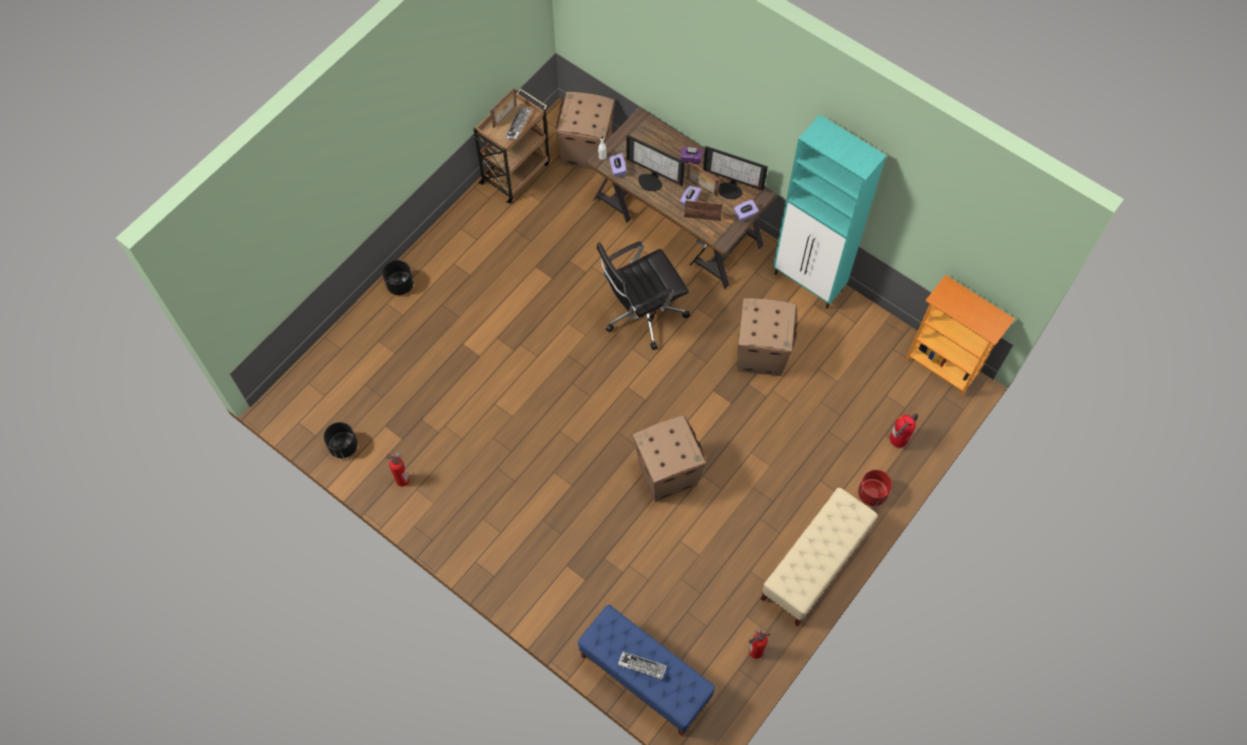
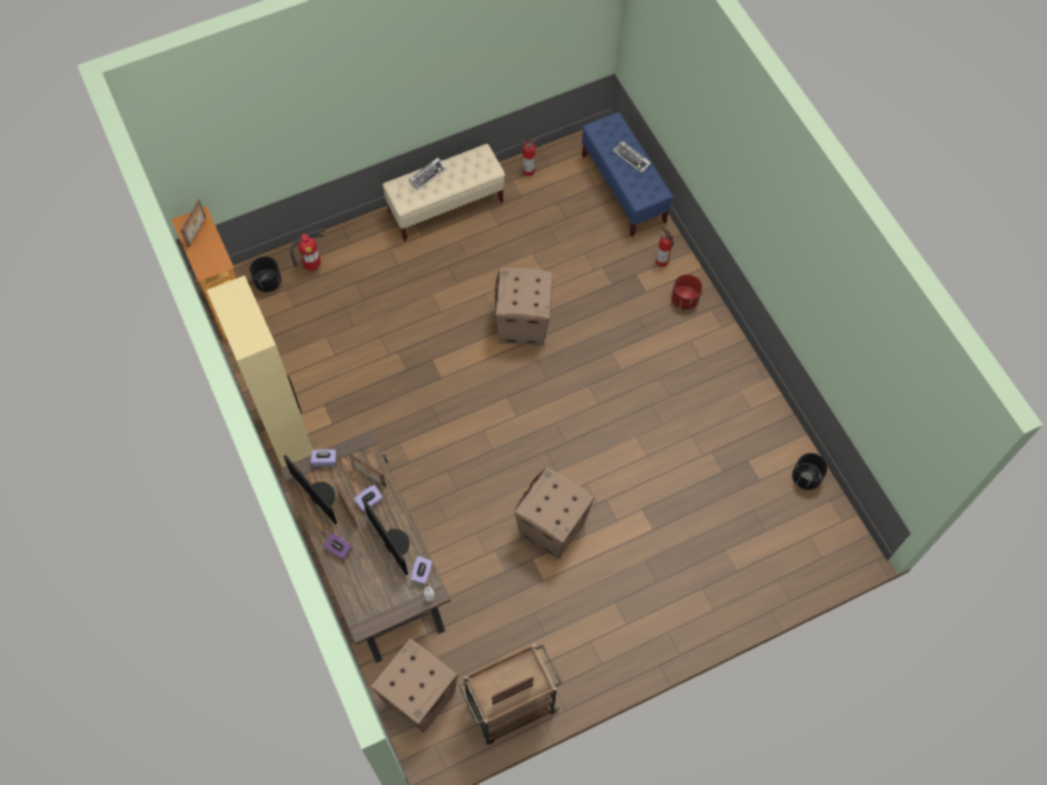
camera: 155 degrees left, 0 degrees up
(400, 285) = (692, 625): black planter -> black planter (268, 282)
(401, 479) = (761, 423): fire extinguisher -> fire extinguisher (662, 262)
(518, 125) = (502, 675): keyboard -> keyboard (427, 175)
(642, 313) = (463, 480): black office chair -> none
(761, 353) = (376, 390): cardboard box -> cardboard box (551, 529)
(809, 283) = (287, 437): turquoise cabinet -> beige cabinet
(872, 494) = (363, 237): red planter -> red planter (685, 299)
(982, 316) = (197, 232): none -> picture frame

